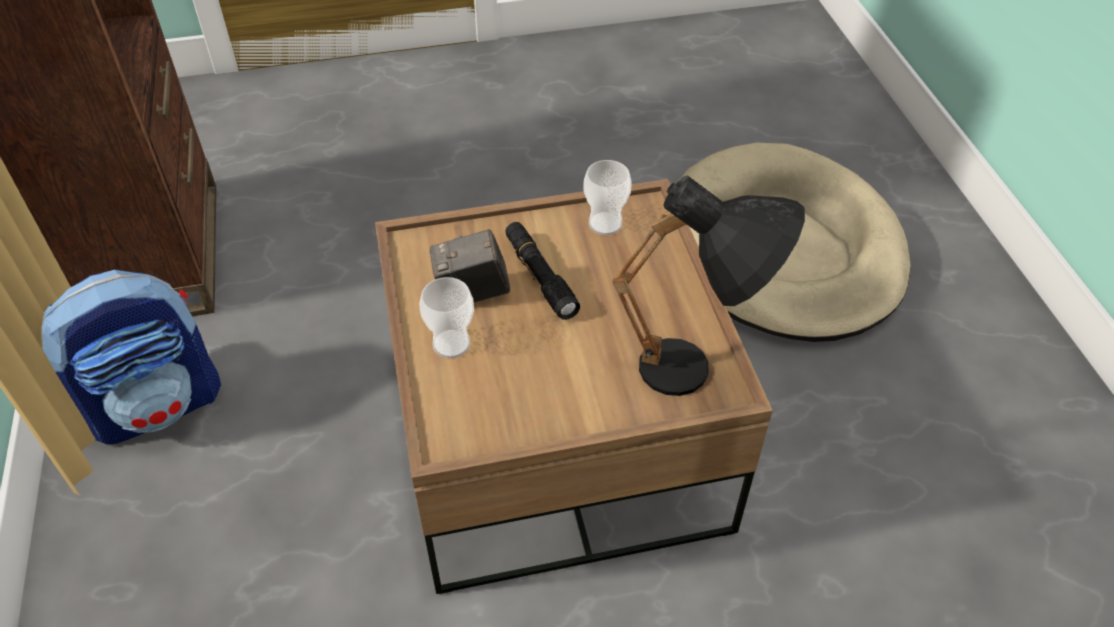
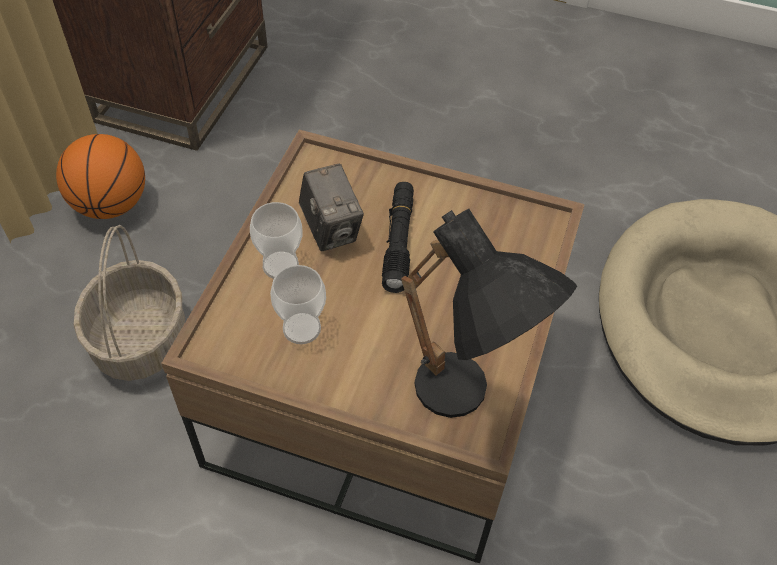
camera: 30 degrees right, 5 degrees up
(158, 404) = (111, 204): backpack -> basketball
(287, 514) = (139, 340): none -> basket
(472, 293) = (331, 229): camera -> camera turned 135 degrees counterclockwise
(605, 223) = (494, 220): cup -> cup (301, 328)

